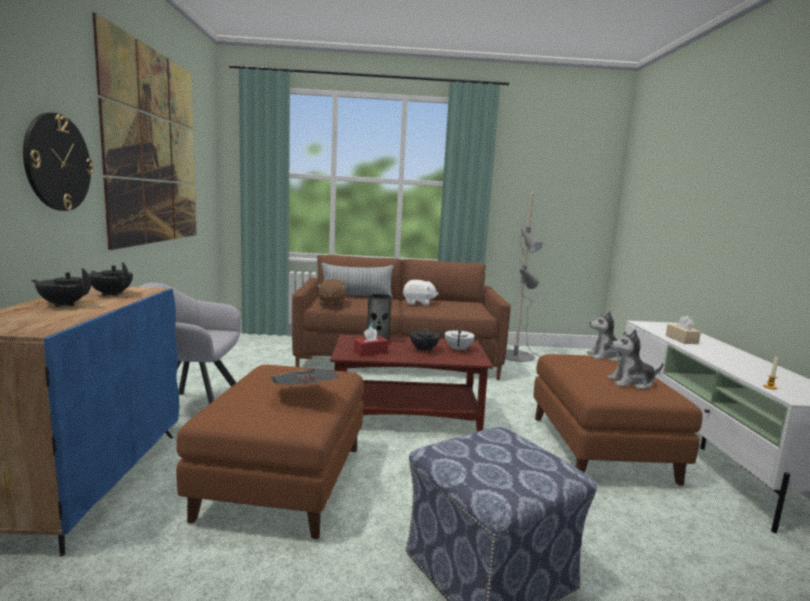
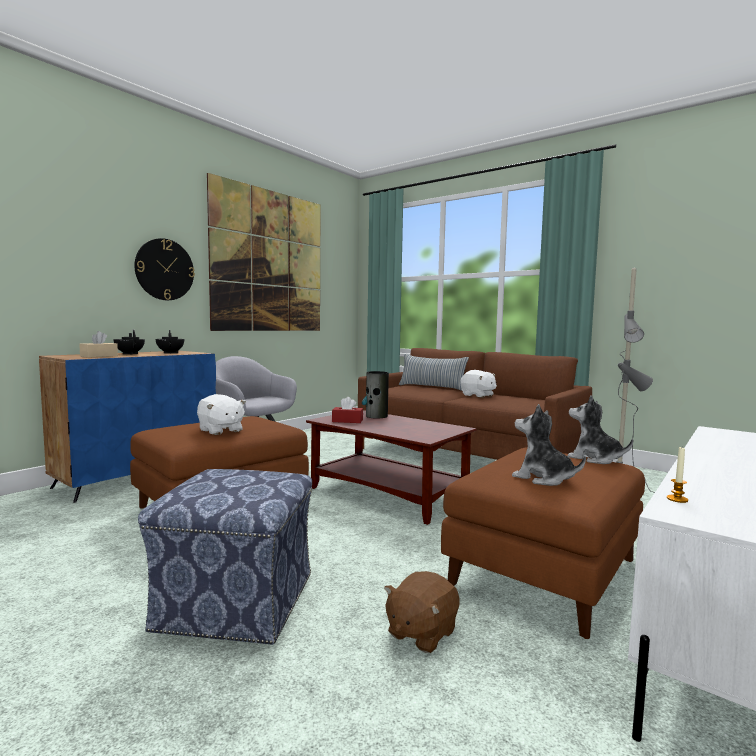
camera: 40 degrees right, 5 degrees down
(304, 396) = (220, 430): newspaper -> white plush toy
(331, 304) = (393, 389): brown plush toy -> brown plush toy (421, 632)
(424, 349) = (399, 425): black teapot -> none
(458, 349) = (434, 430): white teapot -> none
(681, 340) = (719, 448): beige tissue box -> beige tissue box (99, 356)

